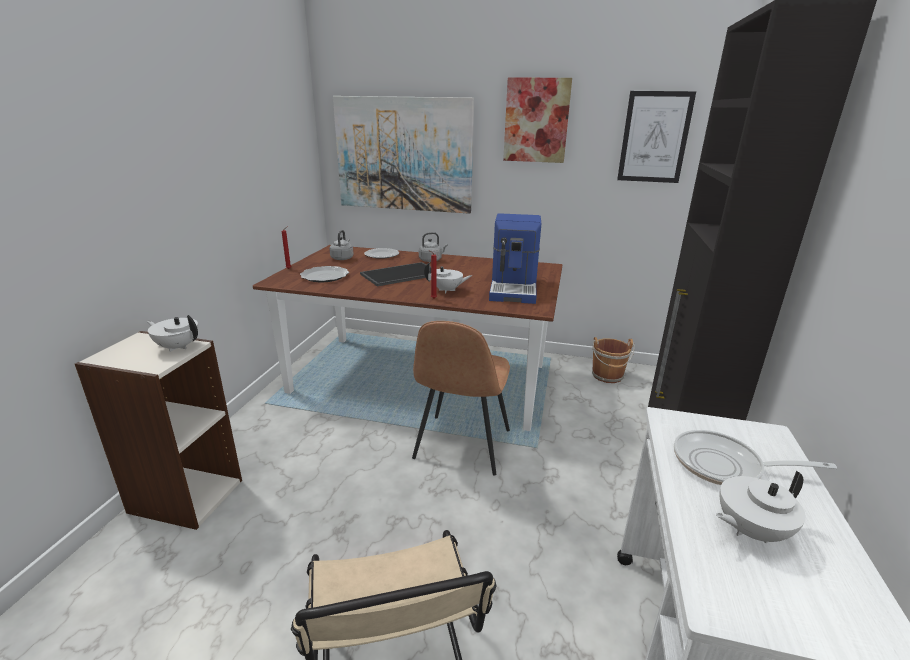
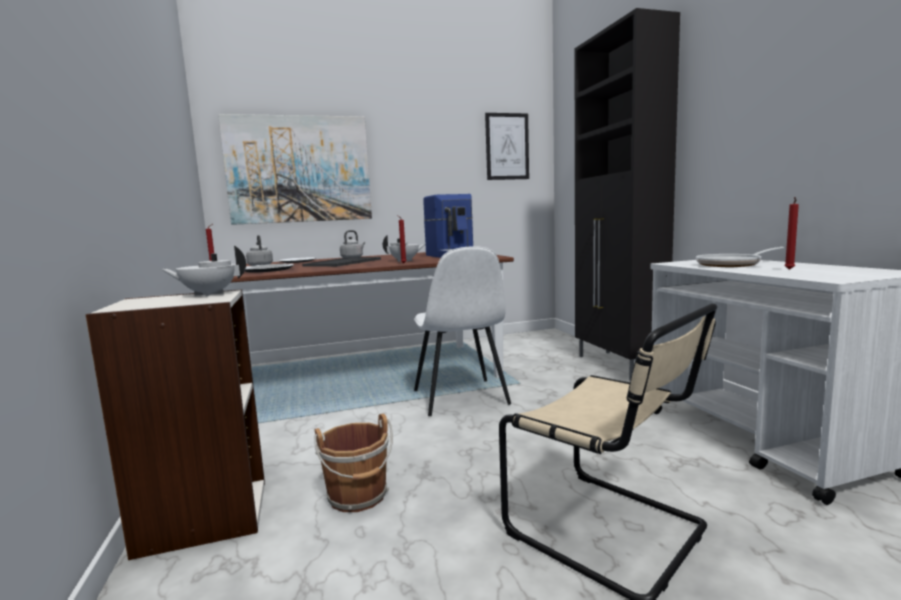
camera: 30 degrees left, 15 degrees down
(461, 446) = (460, 398): brown chair -> white chair
(536, 120) = (419, 136): picture -> none
(608, 376) = (517, 341): brown bucket -> brown bucket (359, 497)
(749, 530) = (789, 269): white teapot -> red candle

